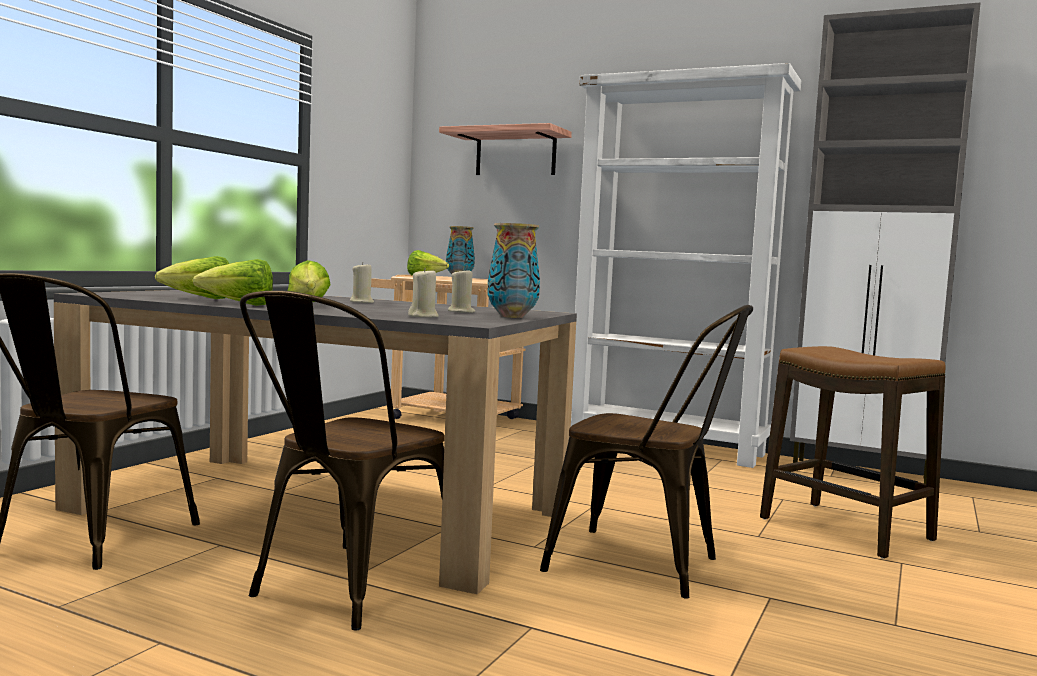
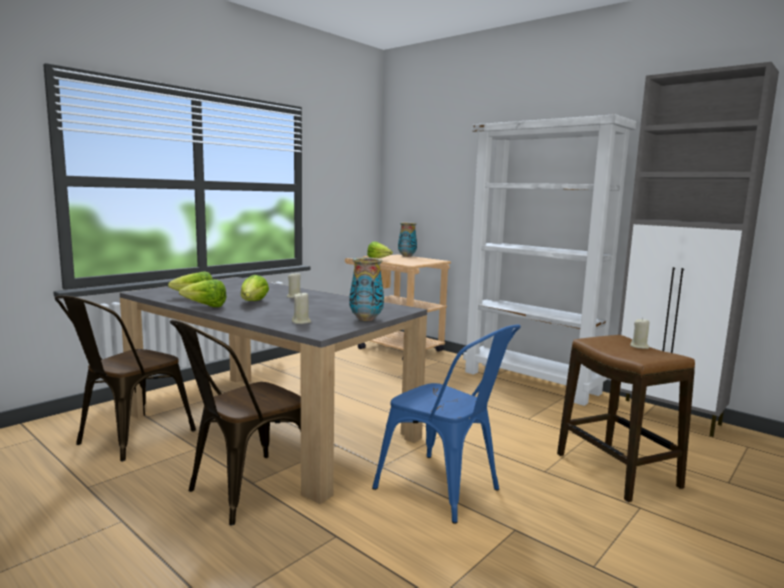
camera: 15 degrees right, 5 degrees up
(461, 312) = (341, 311): beige candle -> beige candle (639, 346)
(515, 154) = (442, 173): shelf -> none
(646, 565) = (446, 491): brown chair -> blue chair

